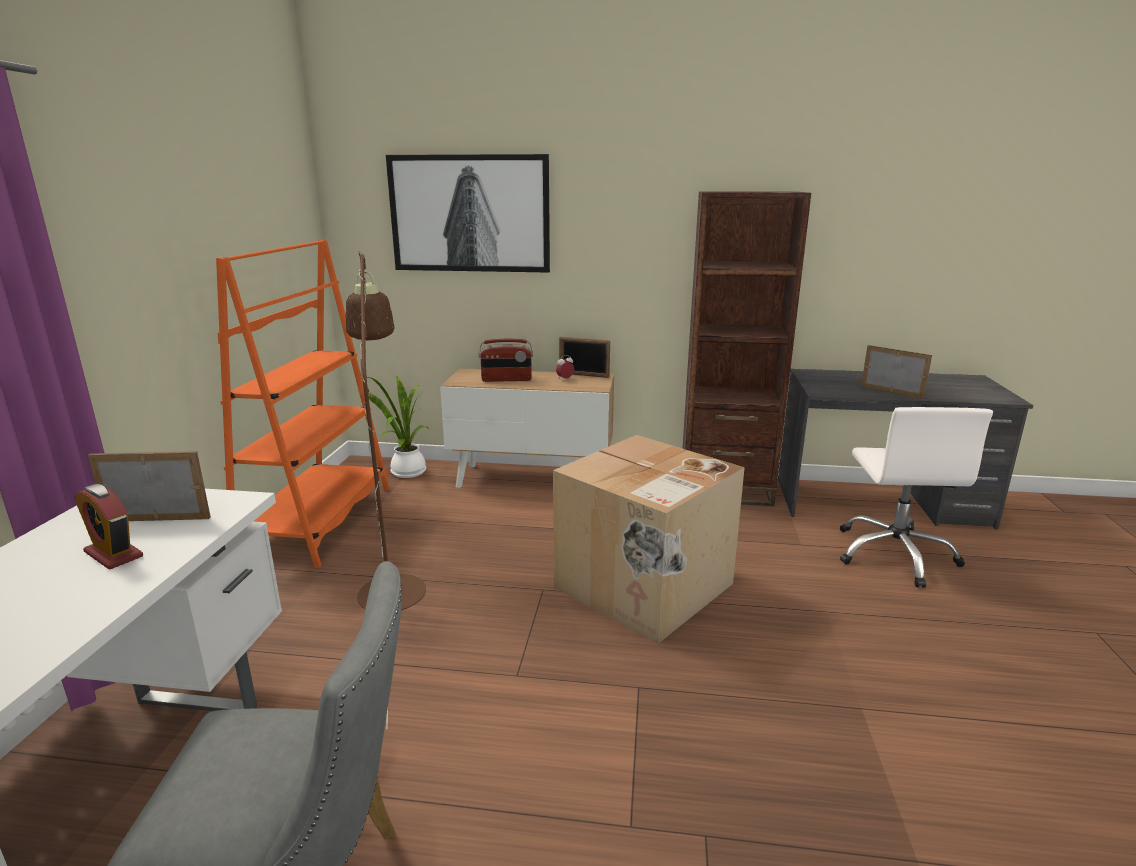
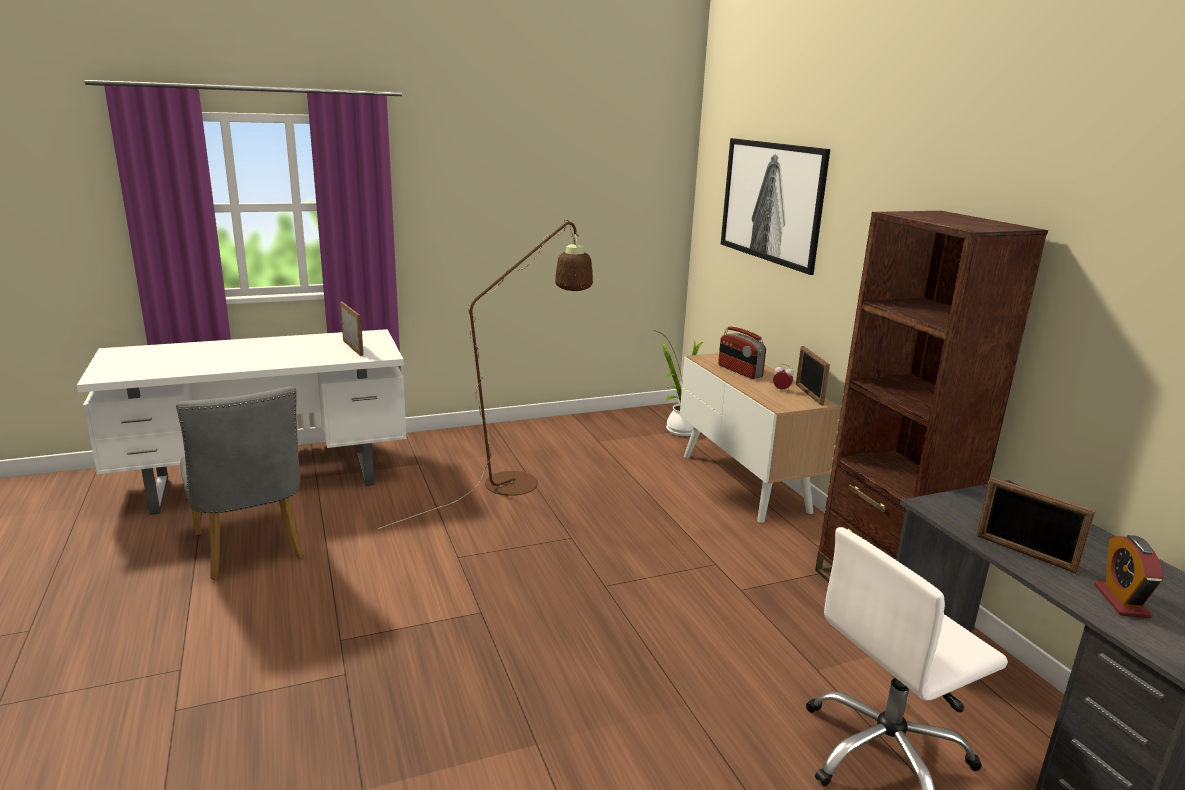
camera: 60 degrees right, 0 degrees up
(113, 554) = (312, 352): alarm clock -> alarm clock (1121, 601)
(318, 522) = (569, 429): orange bookcase -> none
(644, 587) = (622, 584): cardboard box -> none
(891, 392) = (1024, 553): picture frame -> picture frame turned 120 degrees clockwise

